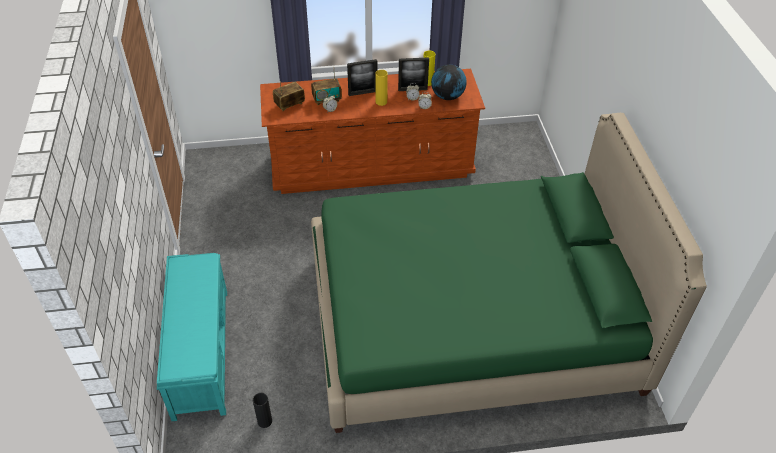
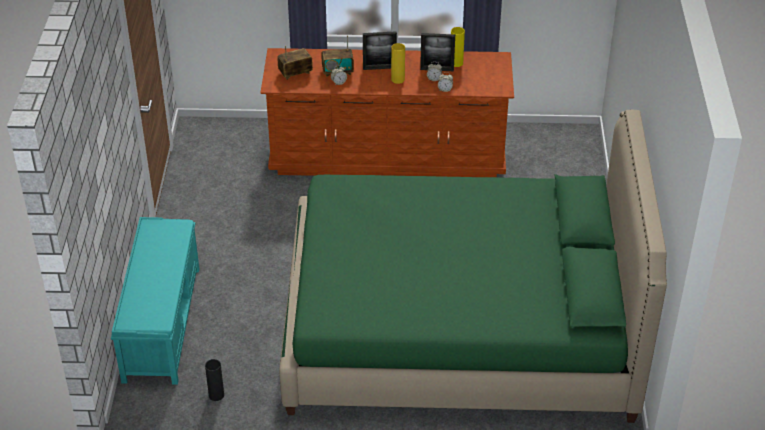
camera: 10 degrees right, 5 degrees down
(447, 97) = (474, 81): globe -> none

